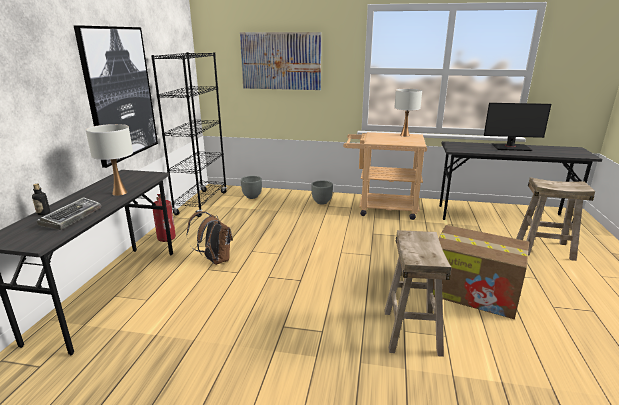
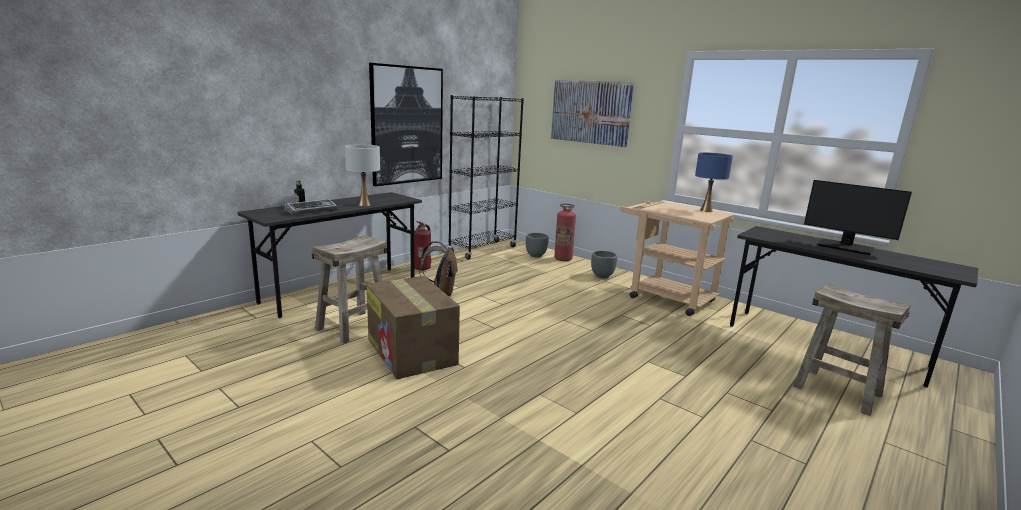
camera: 30 degrees right, 5 degrees down
(276, 194) = (563, 259): none -> fire extinguisher
(404, 135) = (706, 210): white table lamp -> blue table lamp
(412, 332) = (546, 397): beige stool -> beige stool (353, 327)
(474, 292) = (665, 394): cardboard box -> cardboard box (412, 352)

